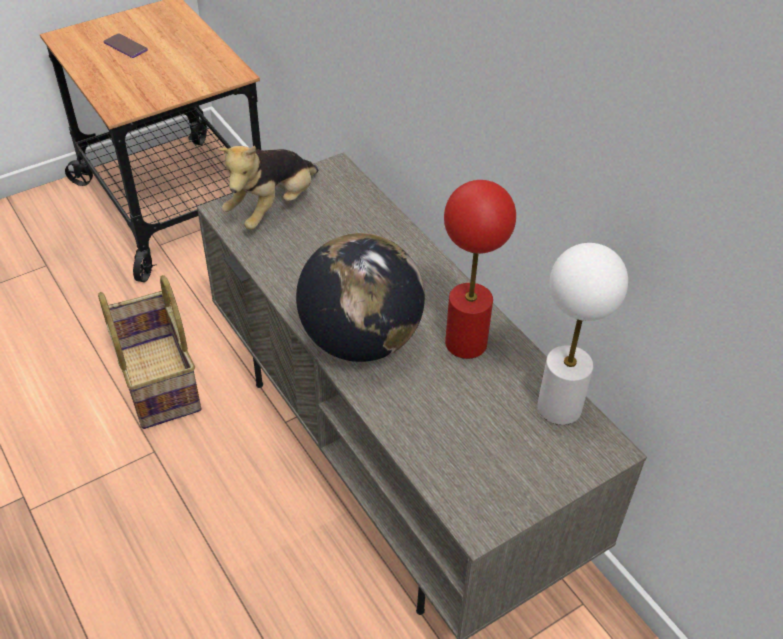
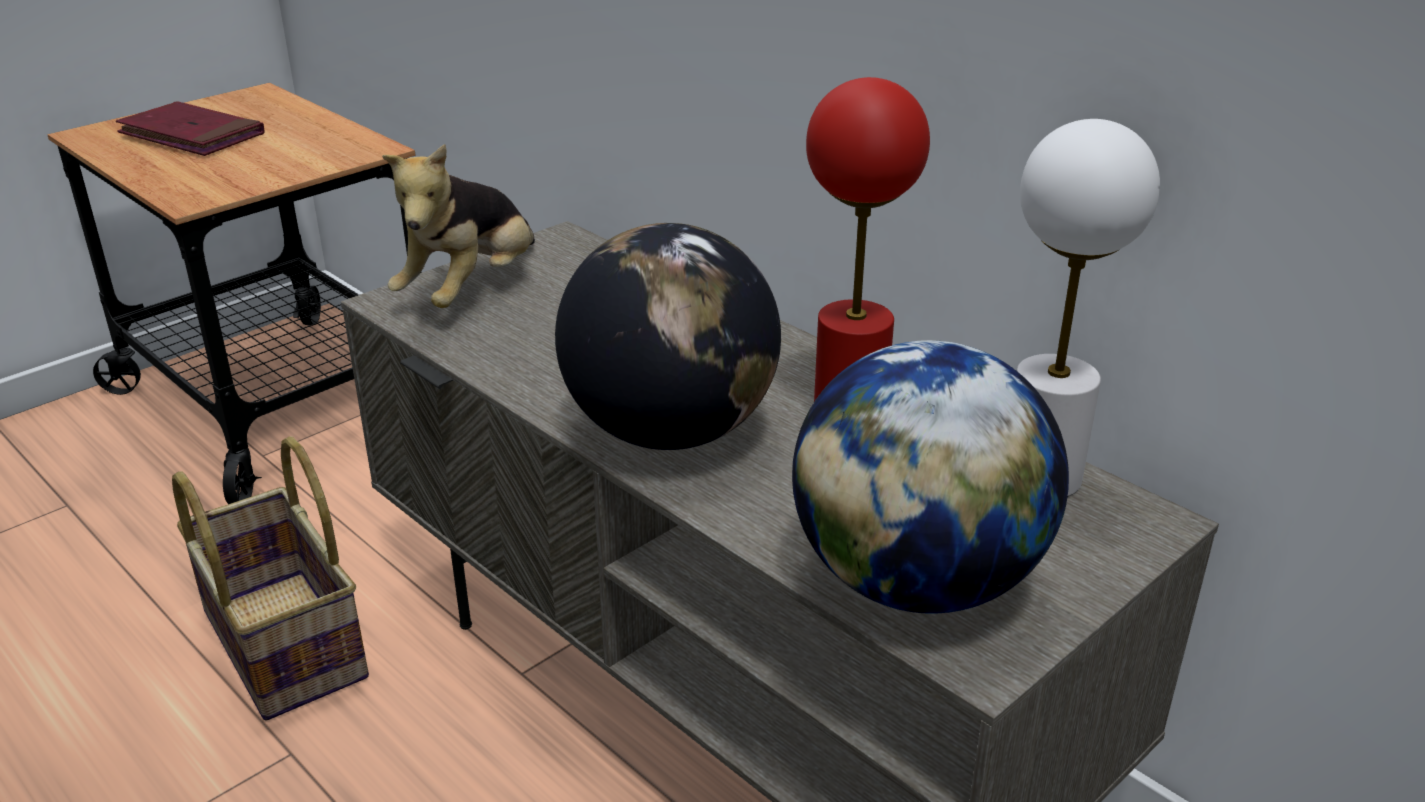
camera: 10 degrees left, 15 degrees down
(125, 46) = (192, 135): phone -> red book
(463, 469) = (916, 581): none -> globe

